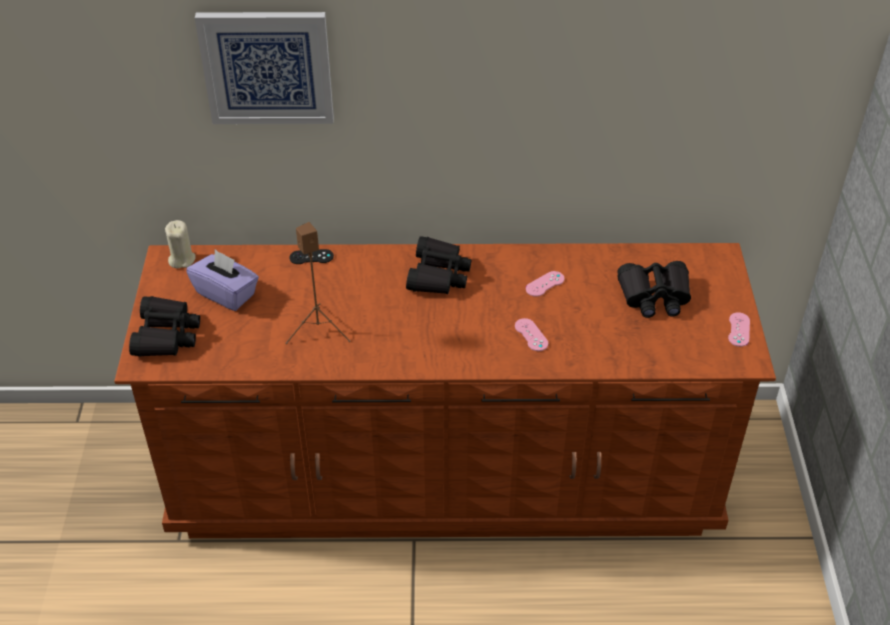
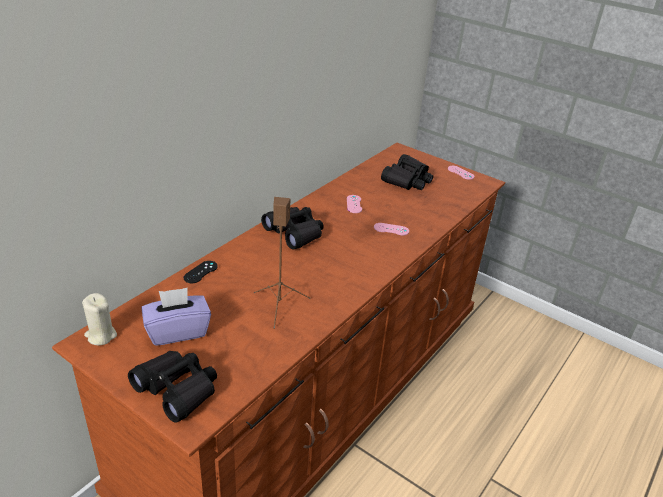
camera: 55 degrees left, 10 degrees down
(267, 67) = (142, 91): picture -> none

